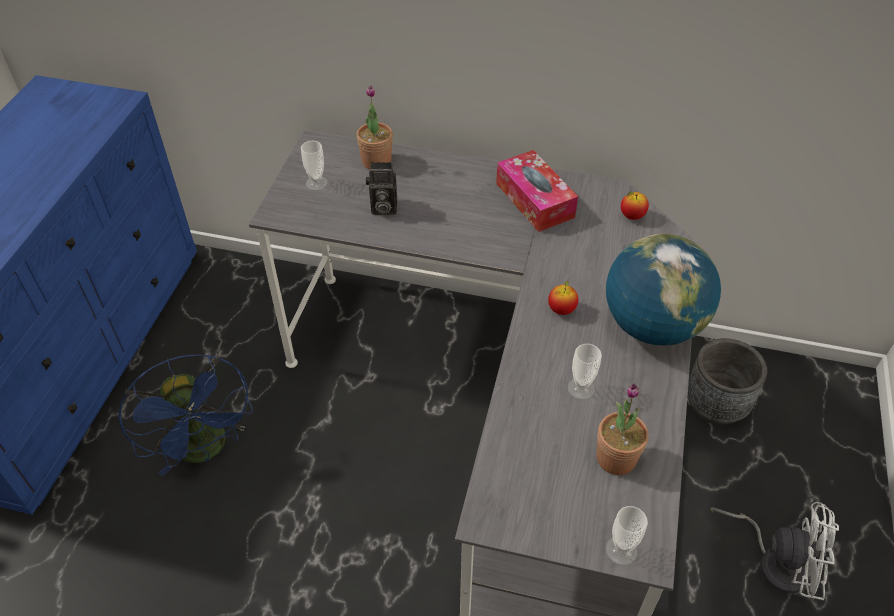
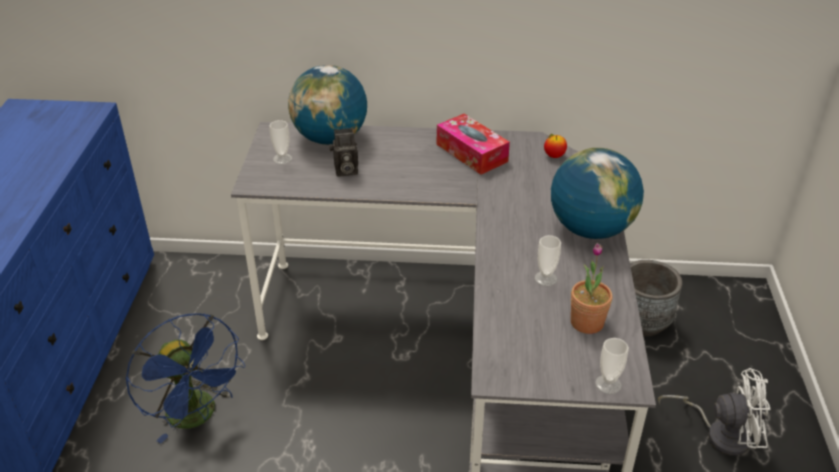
camera: 10 degrees left, 10 degrees down
(376, 161) = (330, 138): potted plant -> globe
(561, 309) = (515, 226): apple -> none

